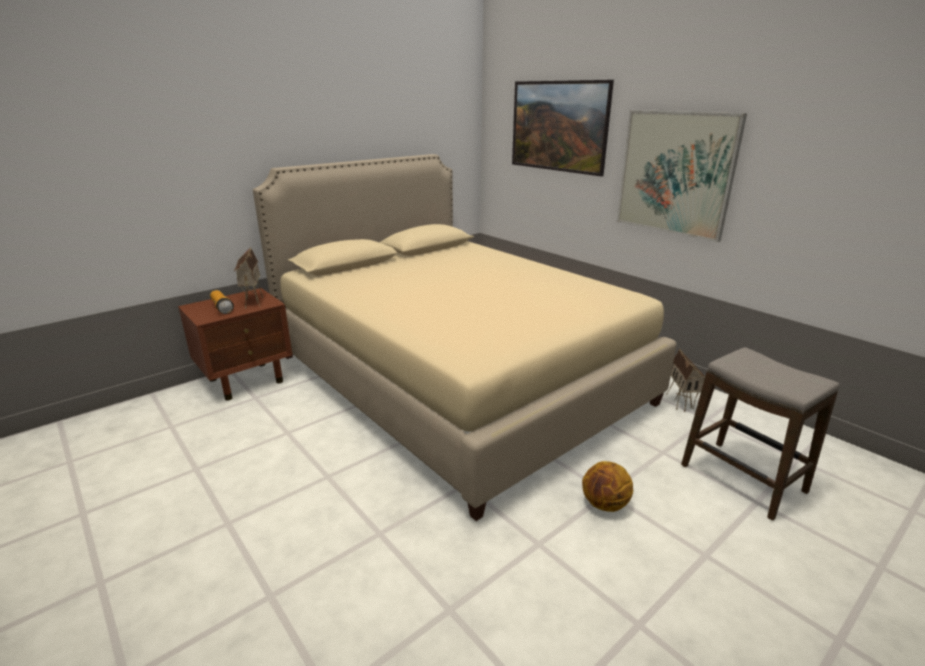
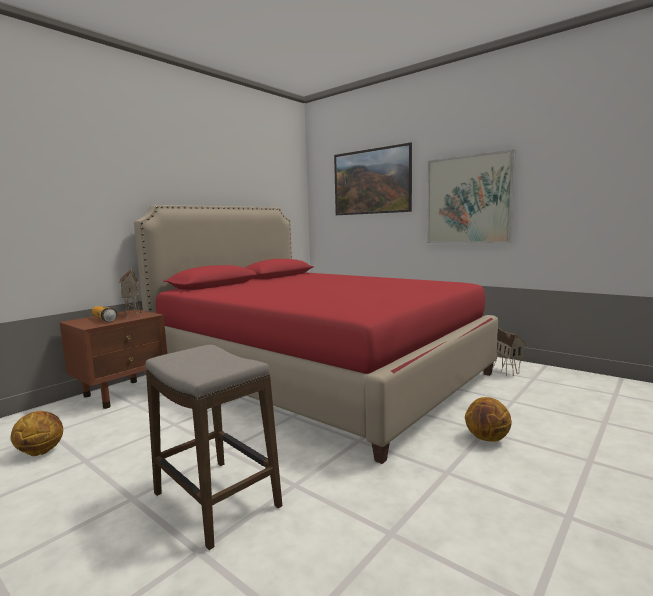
camera: 10 degrees left, 15 degrees down
(159, 451) = (41, 452): none -> basketball
(456, 378) = (317, 374): beige bed -> red bed
(742, 479) = (584, 410): stool -> stool (216, 501)

